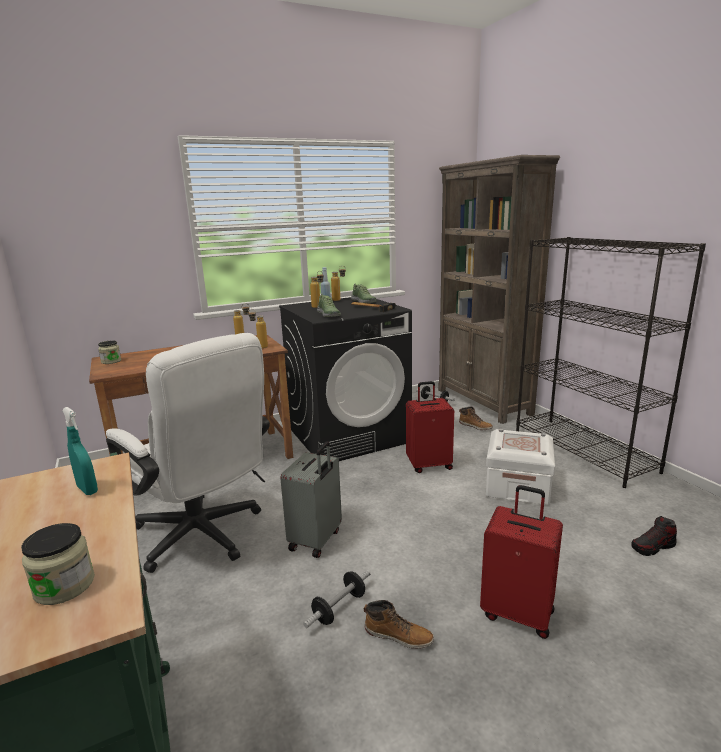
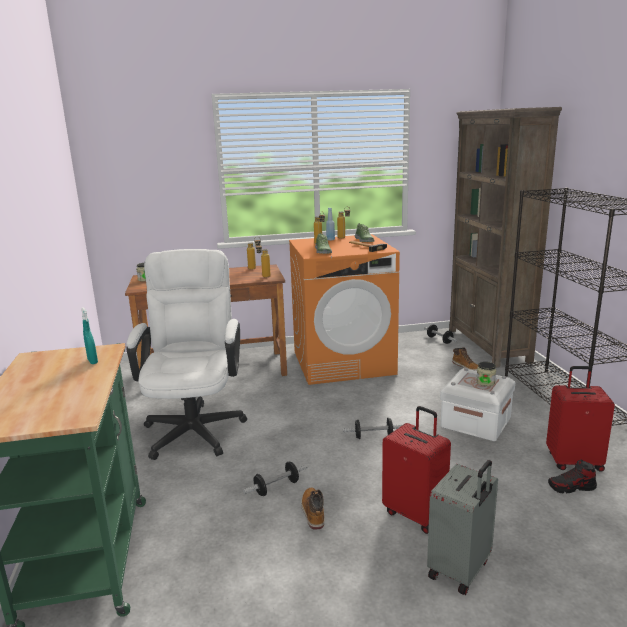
camera: 15 degrees right, 0 degrees up
(64, 586) = (65, 405): jar -> jar (485, 382)
(204, 537) = (196, 426): white office chair -> white office chair turned 150 degrees counterclockwise
(316, 540) = (279, 440): grey suitcase -> grey suitcase (460, 570)
(349, 435) = (343, 362): black washing machine -> orange washing machine
(398, 635) = (313, 512): boot -> boot turned 135 degrees counterclockwise
(422, 519) = (373, 436): none -> dumbbell
(429, 465) = (403, 395): red suitcase -> red suitcase (574, 461)

